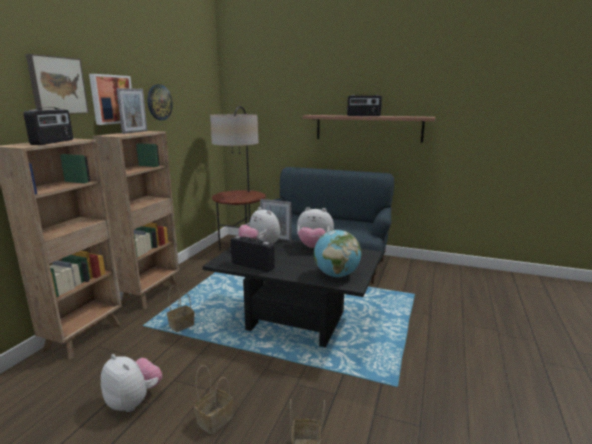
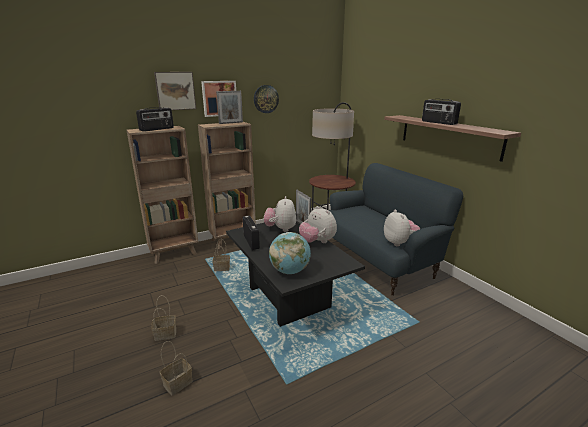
camera: 40 degrees right, 5 degrees up
(134, 401) = (150, 301): plush toy -> plush toy (399, 243)

